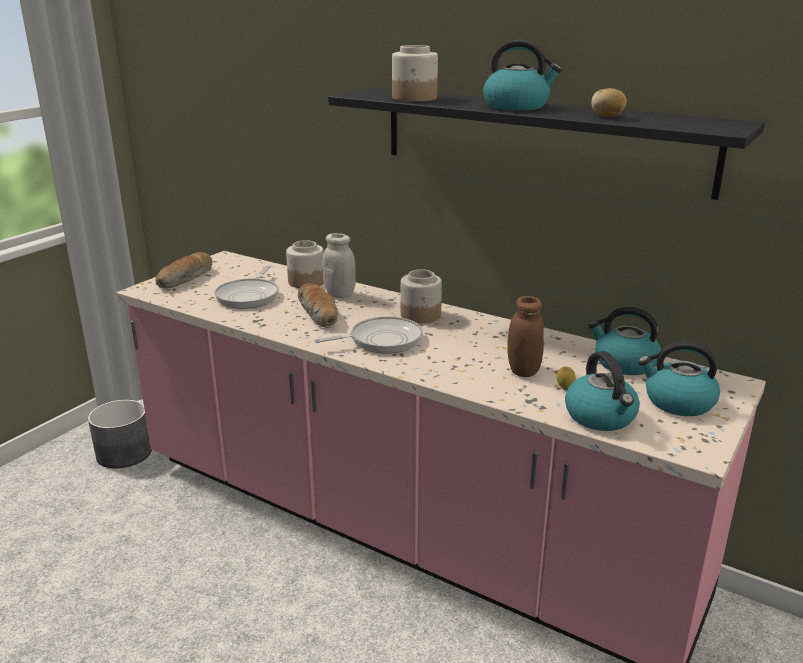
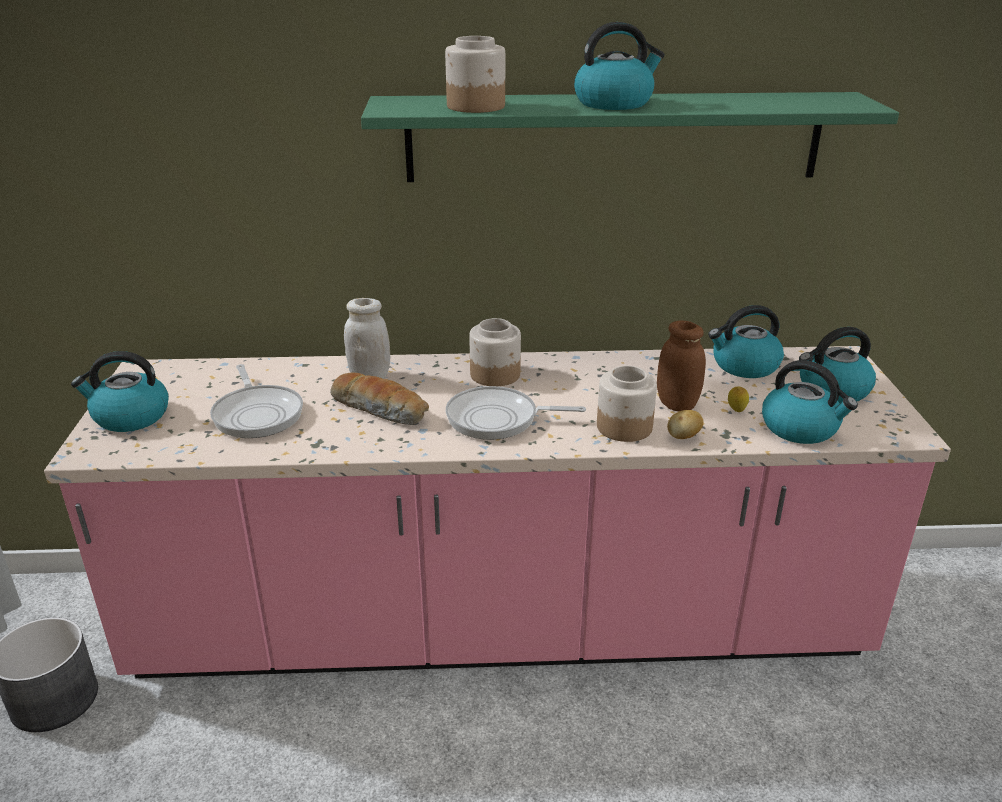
camera: 35 degrees left, 5 degrees up
(186, 279) = (130, 417): bread -> kettle
(306, 282) = (304, 372): jar -> jar (623, 427)
(381, 340) = (498, 419): frying pan -> frying pan turned 120 degrees counterclockwise
(540, 139) = (613, 137): black shelf -> green shelf
(607, 116) = (731, 104): potato -> potato (683, 437)

